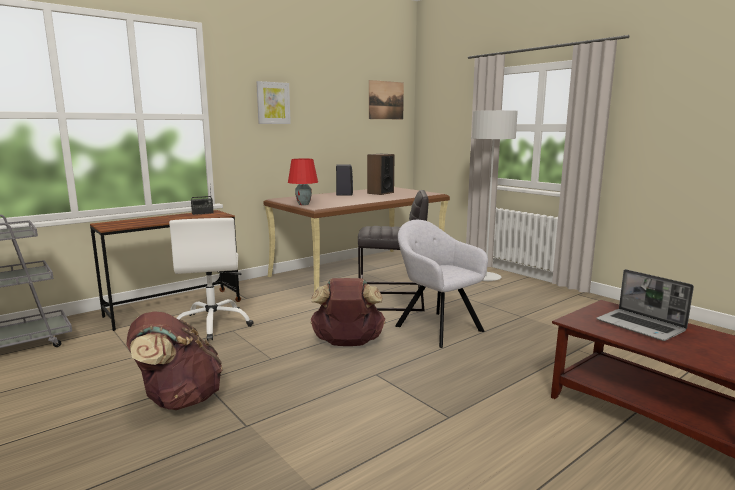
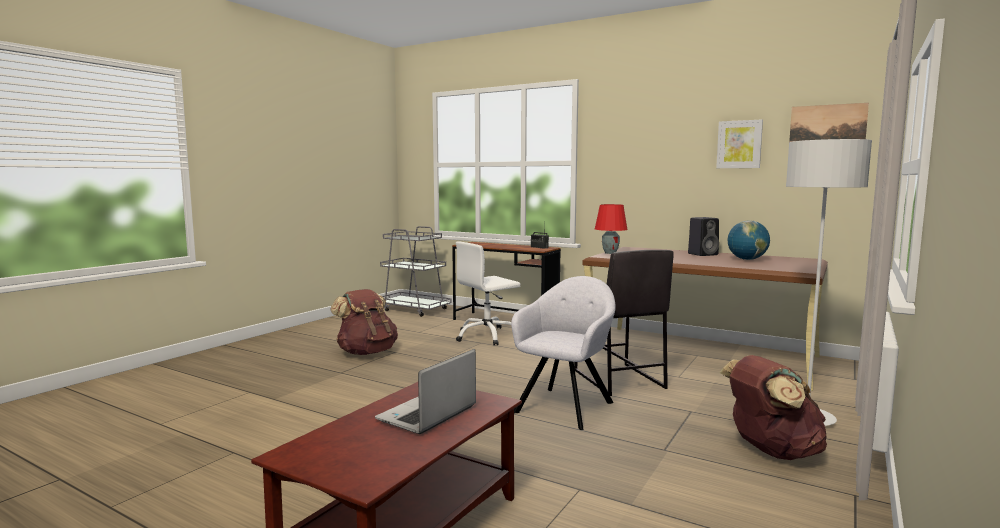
camera: 70 degrees right, 5 degrees down
(273, 103) = (643, 146): picture -> picture (739, 144)
(347, 344) = (488, 377): brown backpack -> brown backpack (771, 451)
(380, 193) = (747, 259): speaker -> globe

